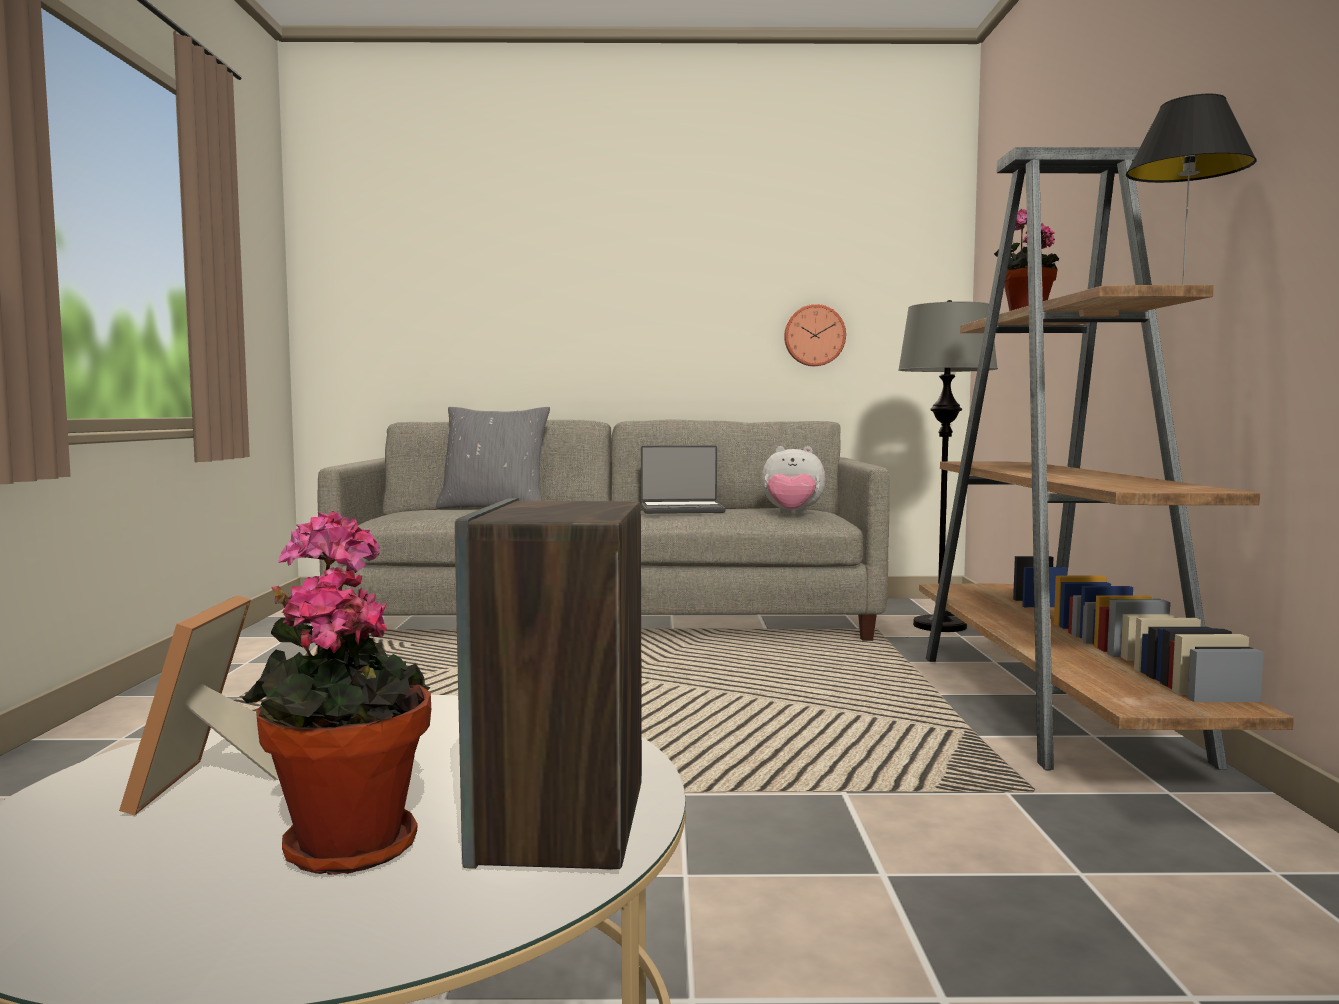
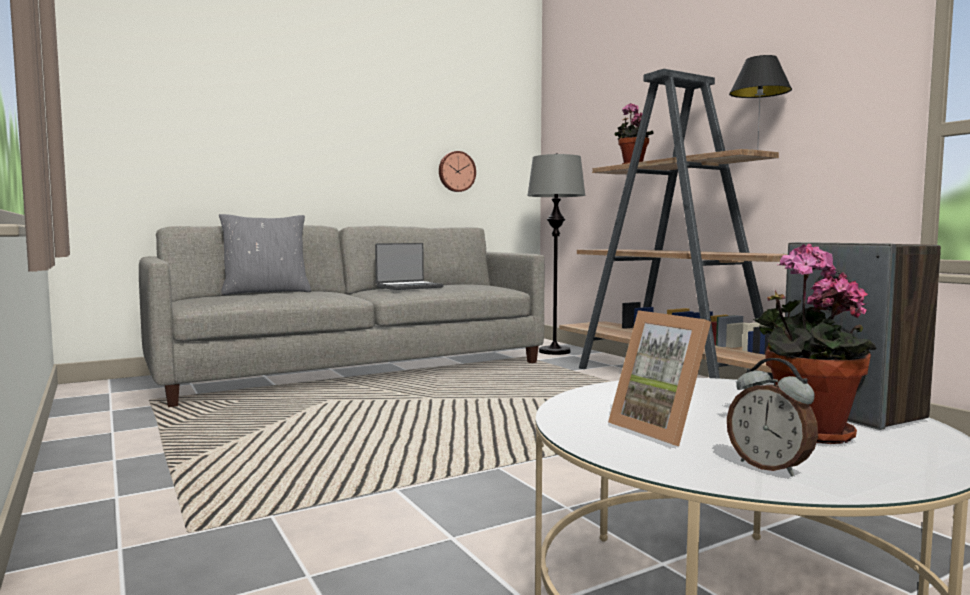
camera: 30 degrees left, 0 degrees up
(96, 881) = (770, 467): none -> alarm clock
(792, 514) = (483, 286): plush toy -> none

